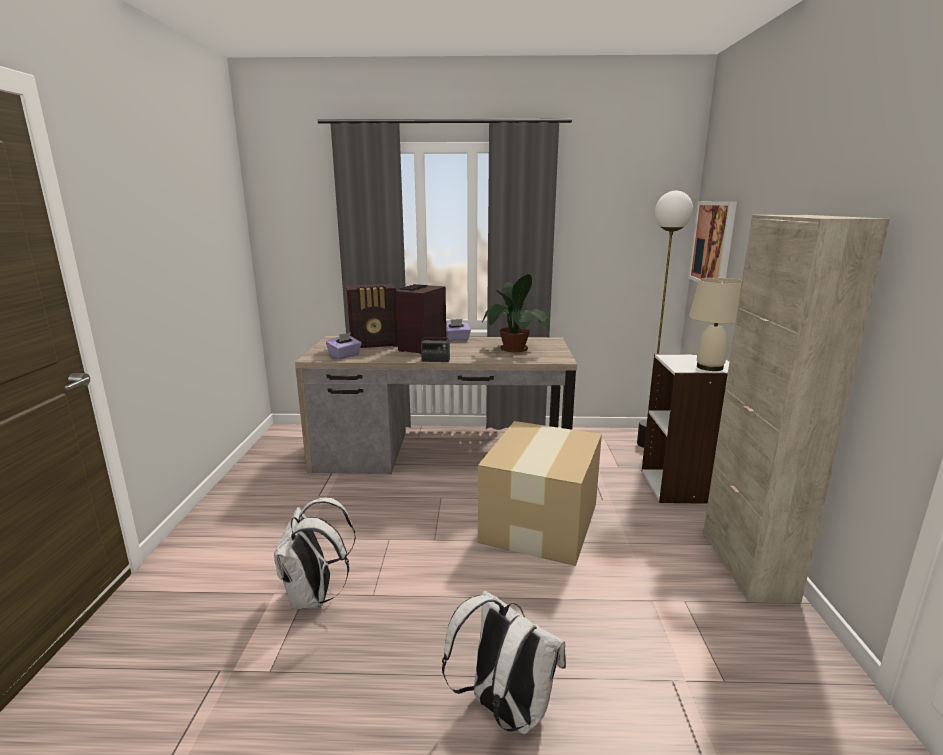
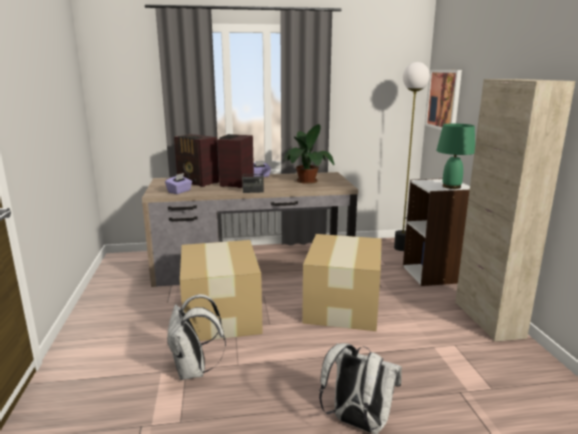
camera: 10 degrees left, 0 degrees up
(375, 344) = (198, 182): radio -> radio turned 60 degrees clockwise
(378, 519) = (222, 314): none -> cardboard box
(709, 367) = (451, 187): beige table lamp -> green table lamp

